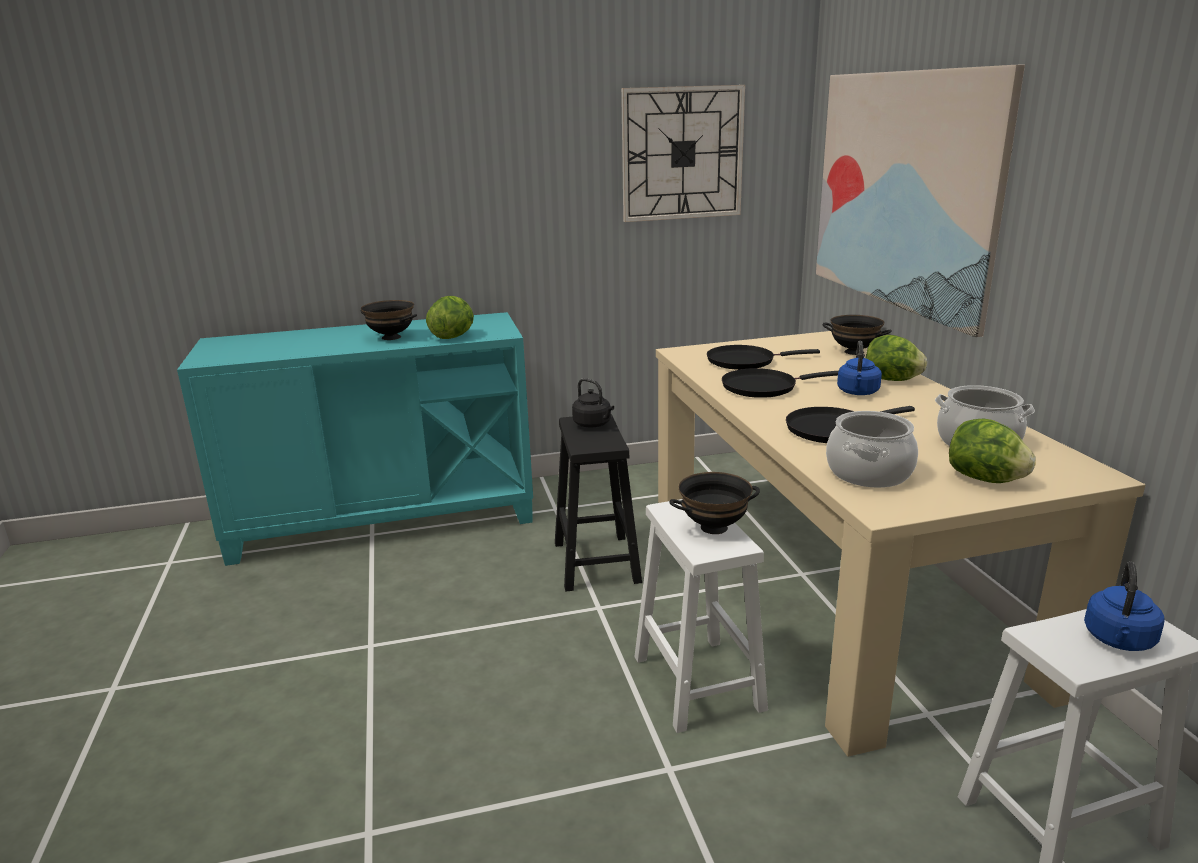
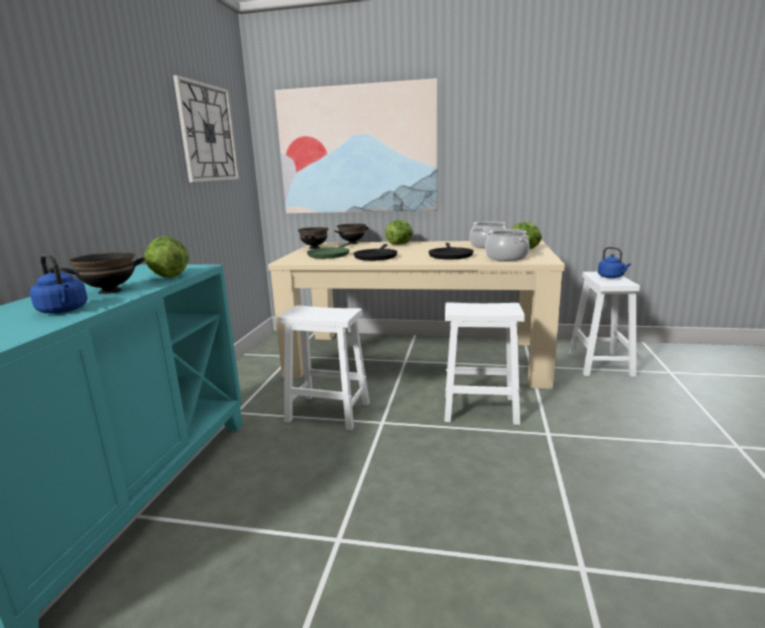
camera: 65 degrees left, 5 degrees down
(593, 424) = (308, 310): black kettle -> none
(595, 561) = (326, 412): black stool -> white stool
(714, 527) = (485, 306): black bowl -> black bowl (314, 248)
(745, 361) = (329, 255): black frying pan -> green frying pan
(858, 393) = (409, 249): blue kettle -> blue kettle (64, 311)

